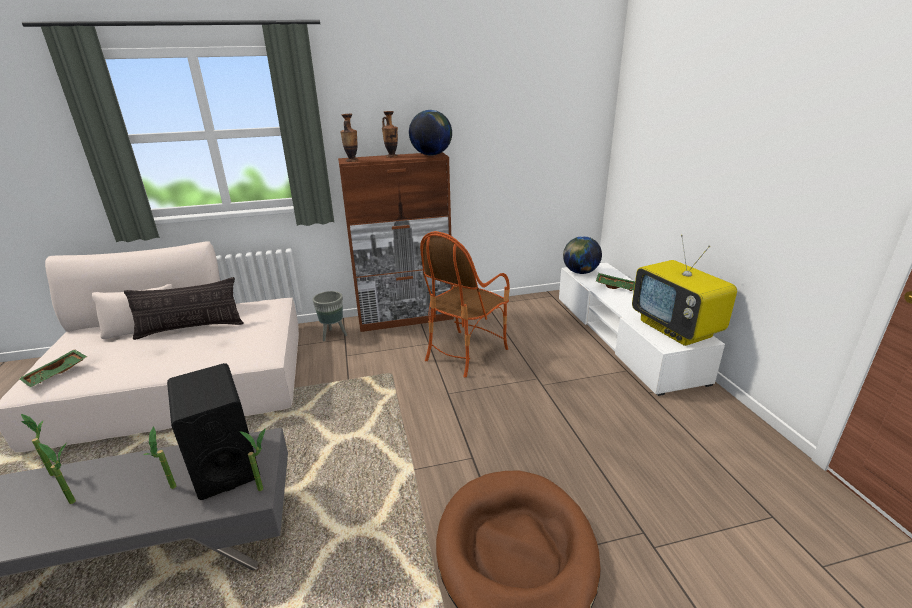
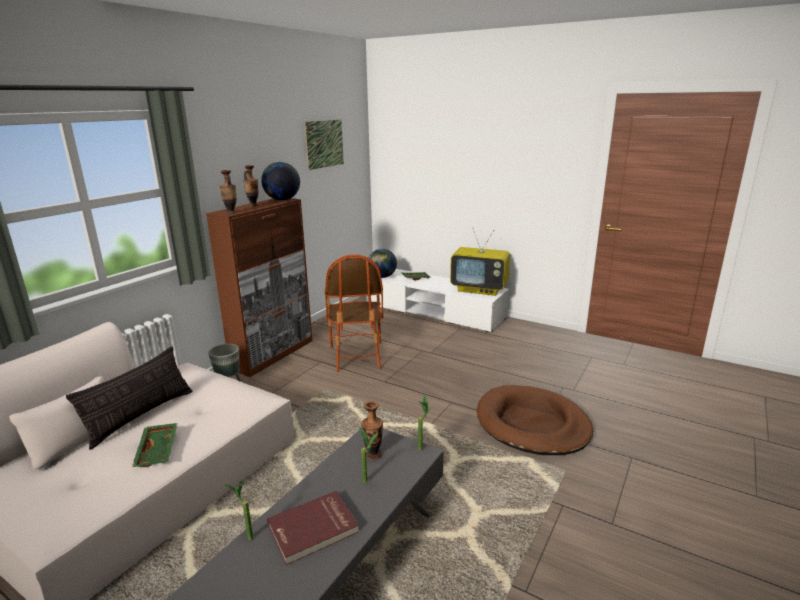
camera: 45 degrees left, 5 degrees down
(57, 374) = (66, 507): green tray -> green tray (158, 450)
(78, 501) = (313, 529): potted plant -> red book
(224, 464) = (373, 455): black speaker -> vase
(529, 92) = (324, 144): none -> picture

